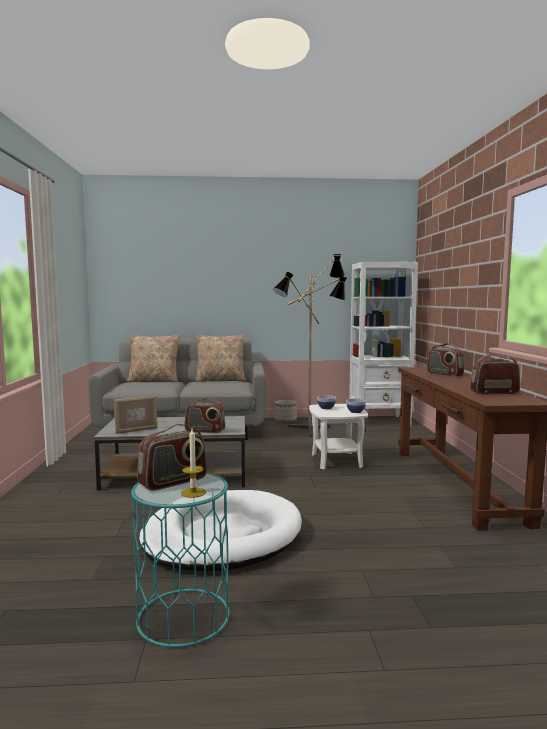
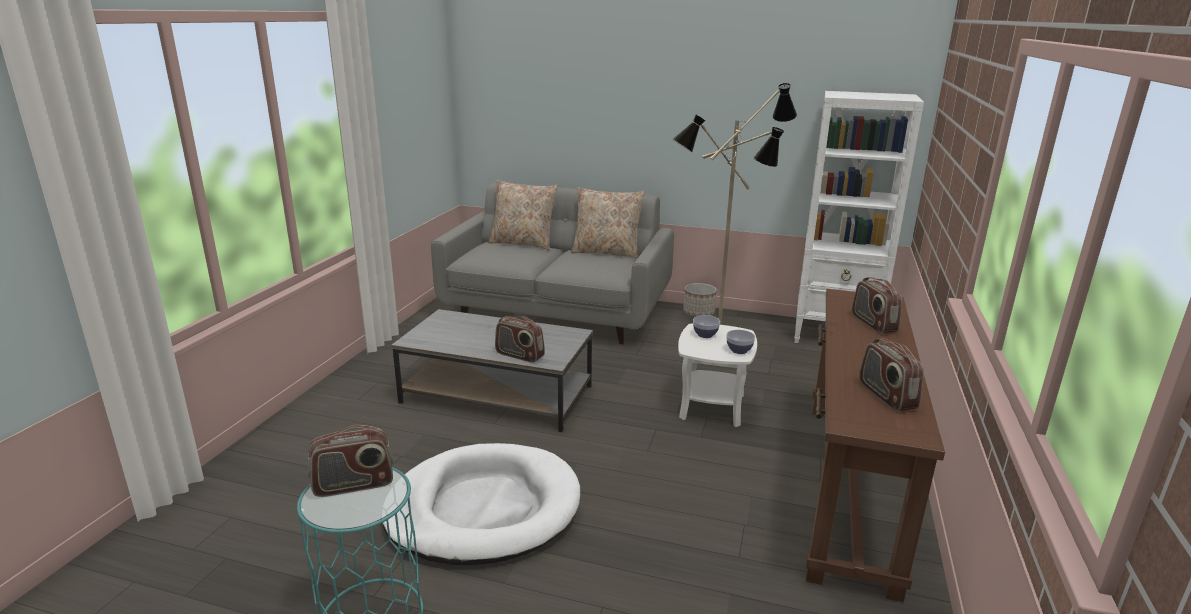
camera: 20 degrees right, 15 degrees up
(136, 430) = (443, 340): picture frame -> none
(193, 492) = (357, 510): candle -> none
(494, 393) = (886, 396): radio -> radio turned 120 degrees counterclockwise

